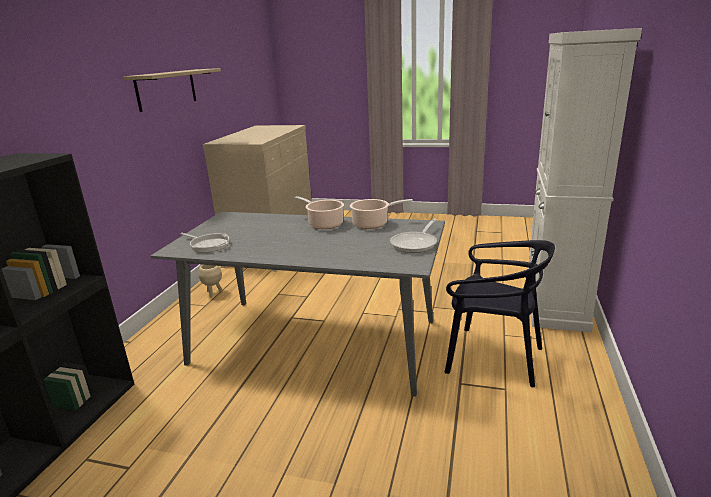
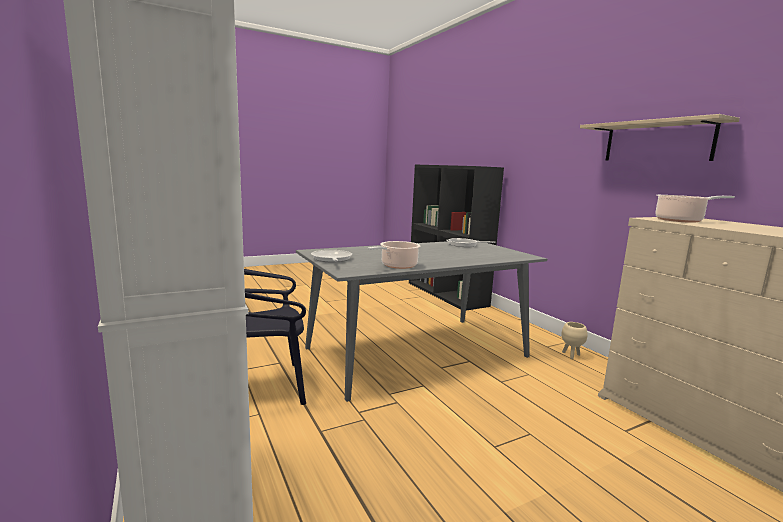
camera: 135 degrees right, 10 degrees down
(324, 224) = (436, 261): cooking pot -> cooking pot (681, 220)

